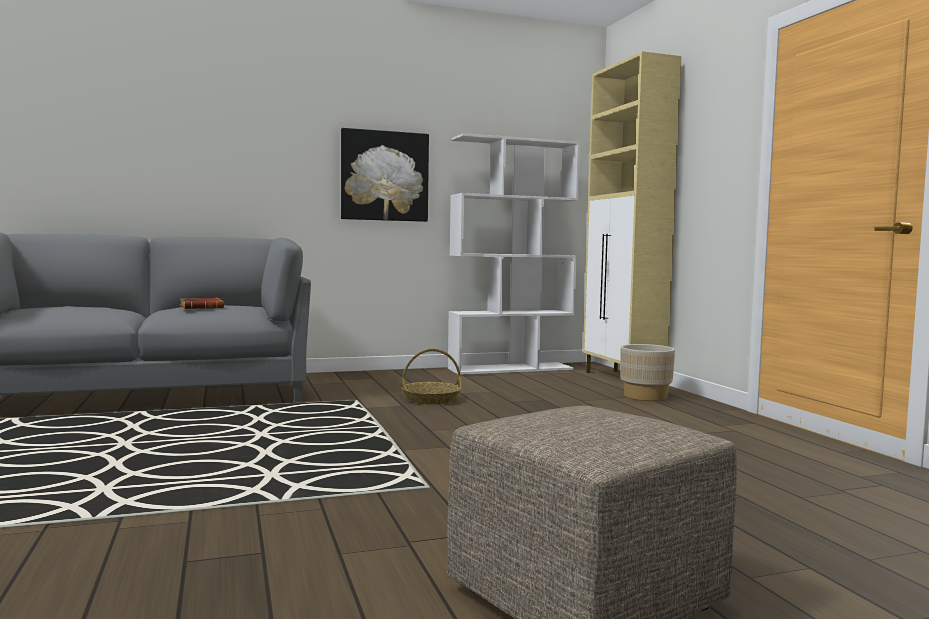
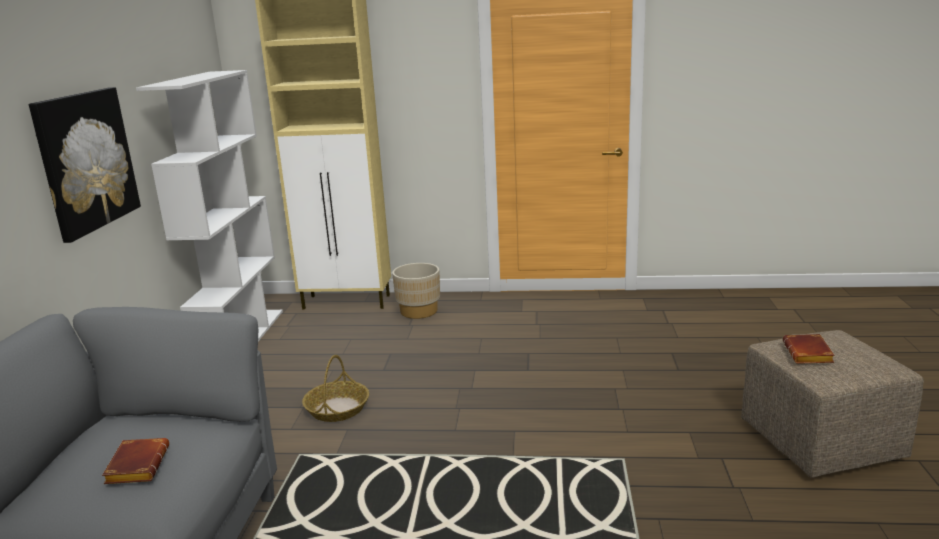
camera: 65 degrees left, 15 degrees up
(569, 414) = (809, 354): none -> brown book

